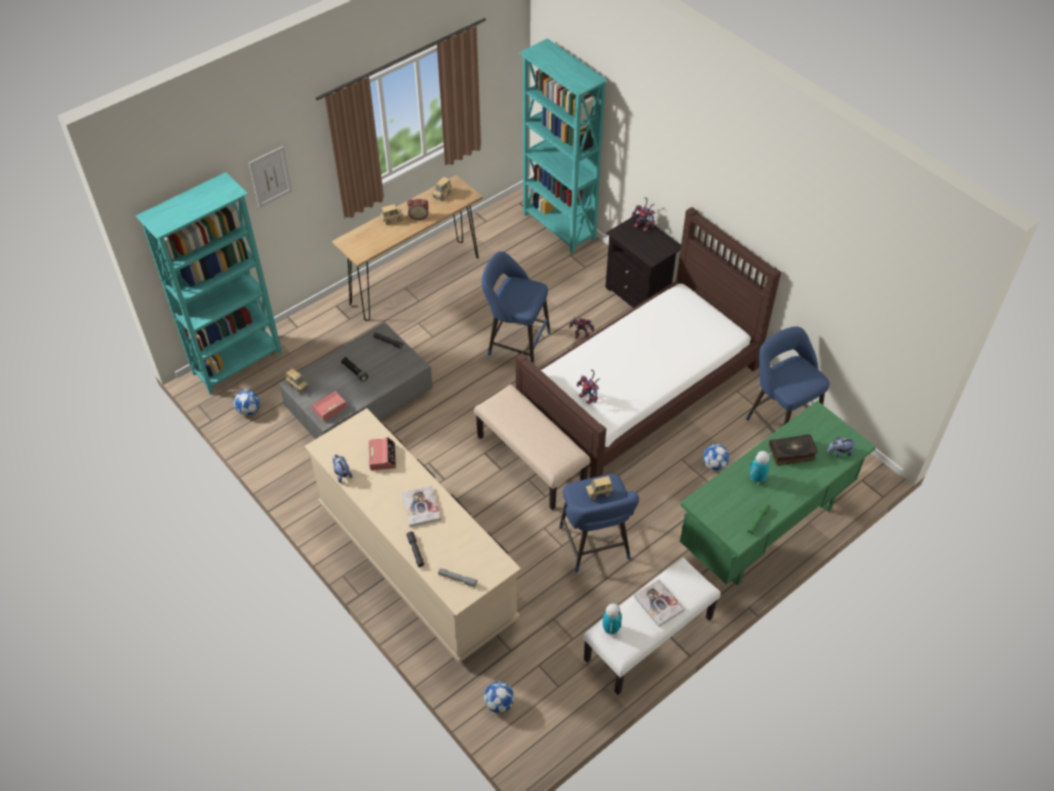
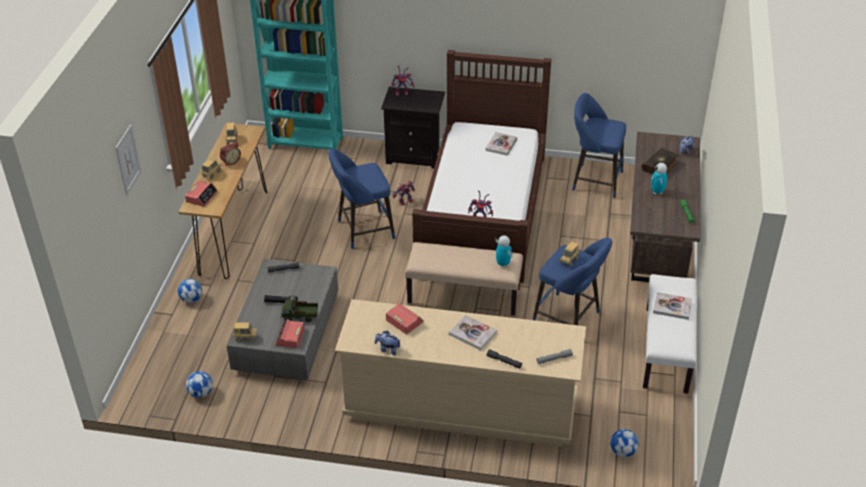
camera: 40 degrees left, 10 degrees down
(239, 363) = (150, 367): turquoise bookcase -> none
(355, 395) = (300, 317): none -> toy truck
(362, 237) = (201, 197): none -> alarm clock
(611, 629) = (662, 339): toy robot -> toy robot (503, 264)
(693, 333) = (501, 144): none -> book
(714, 464) = (584, 227): football -> football (191, 299)
(764, 529) = (657, 245): green desk -> brown desk

